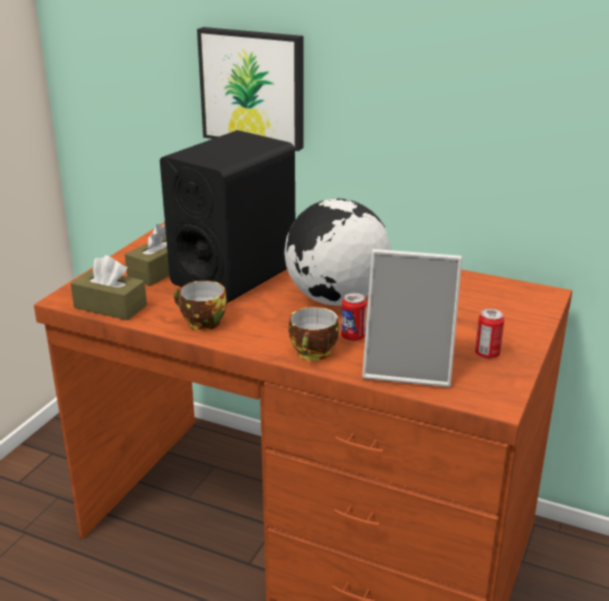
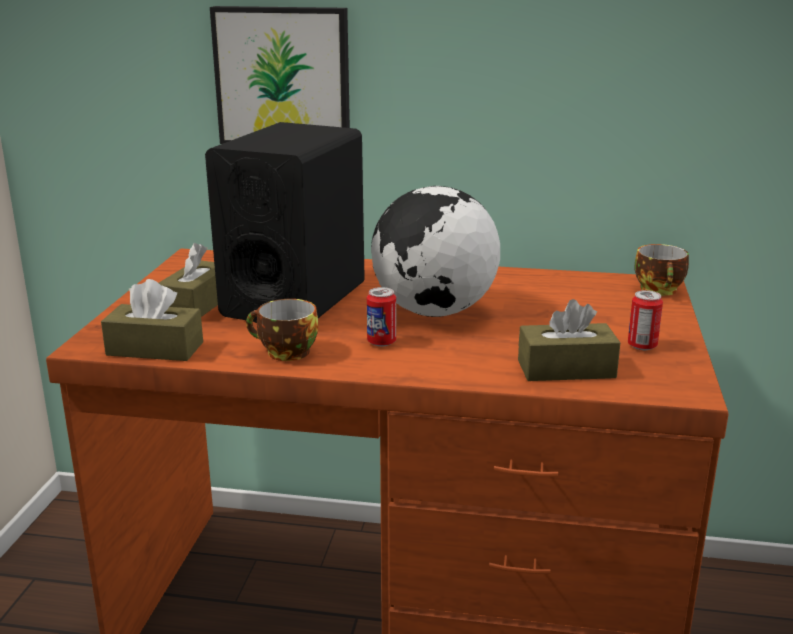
camera: 15 degrees left, 5 degrees down
(314, 353) = (446, 368): cup -> cup (660, 290)
(353, 337) = (480, 346): can -> can (381, 342)
(409, 367) = (566, 369): picture frame -> brown tissue box

